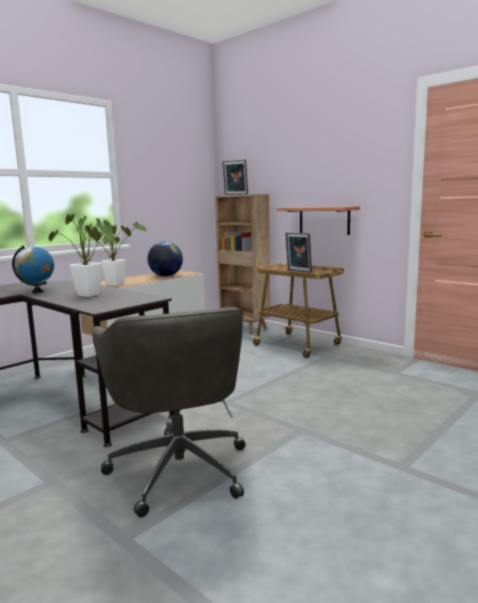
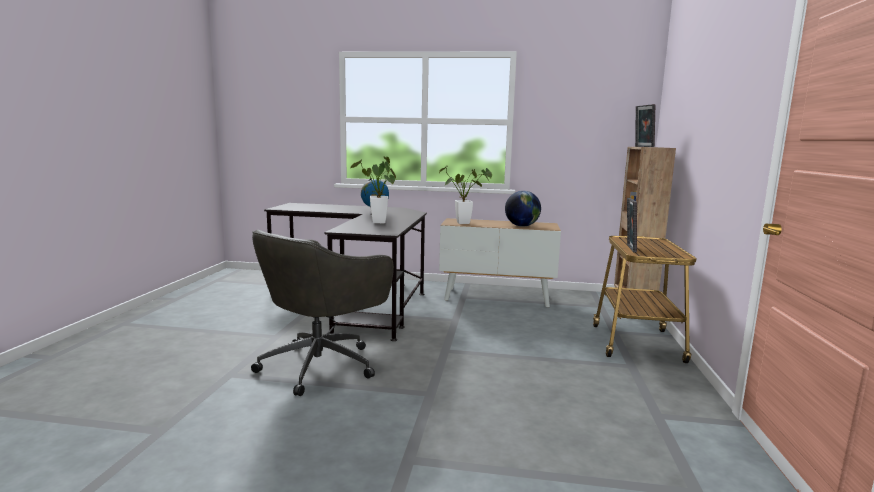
camera: 55 degrees right, 0 degrees up
(324, 220) = (706, 189): shelf -> none

